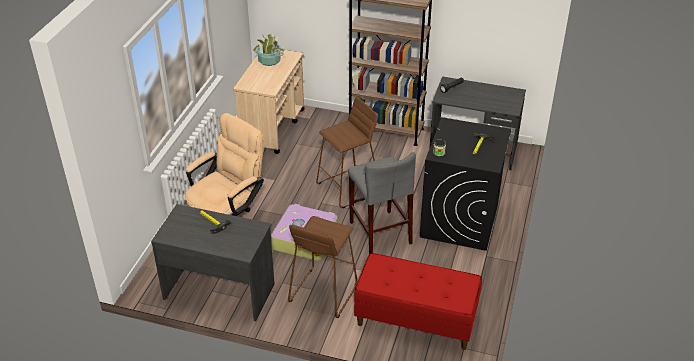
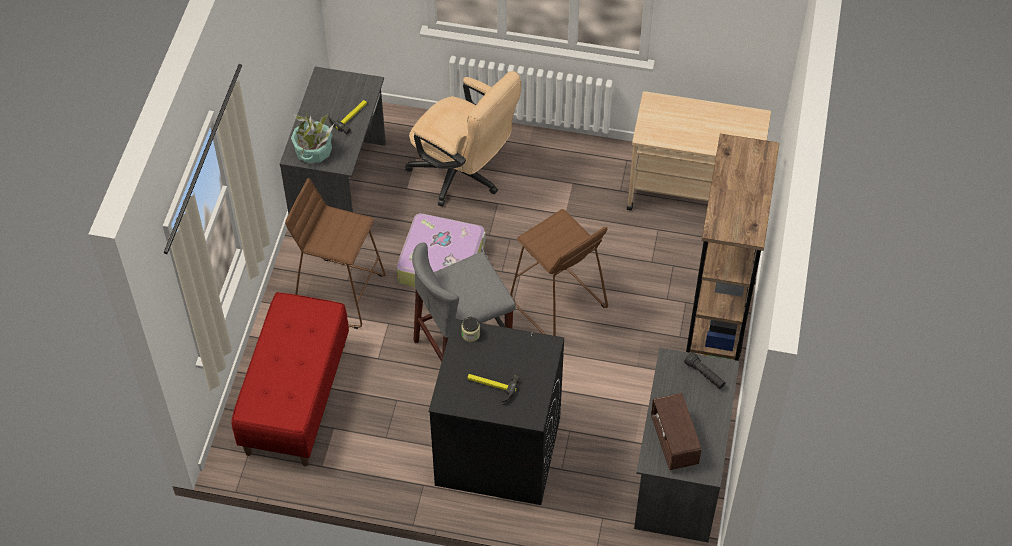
camera: 85 degrees right, 15 degrees up
(269, 60) = (729, 123): potted plant -> potted plant (313, 151)
(497, 101) = (674, 441): none -> radio

